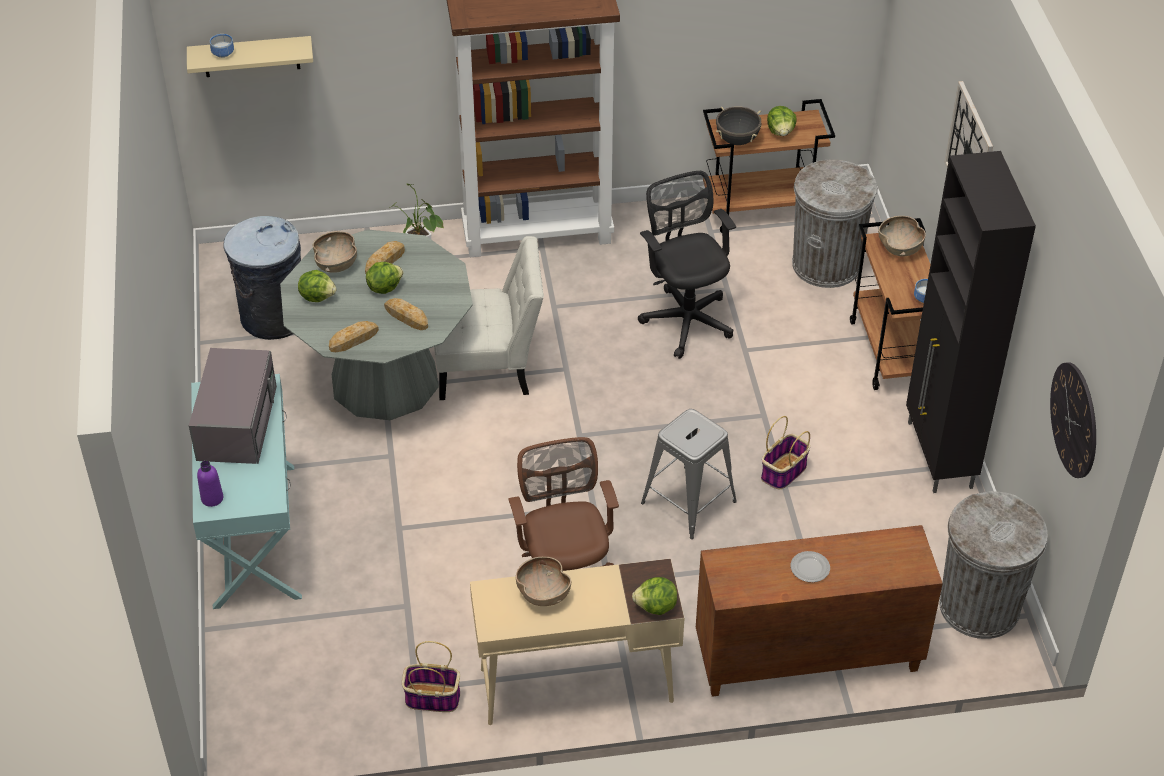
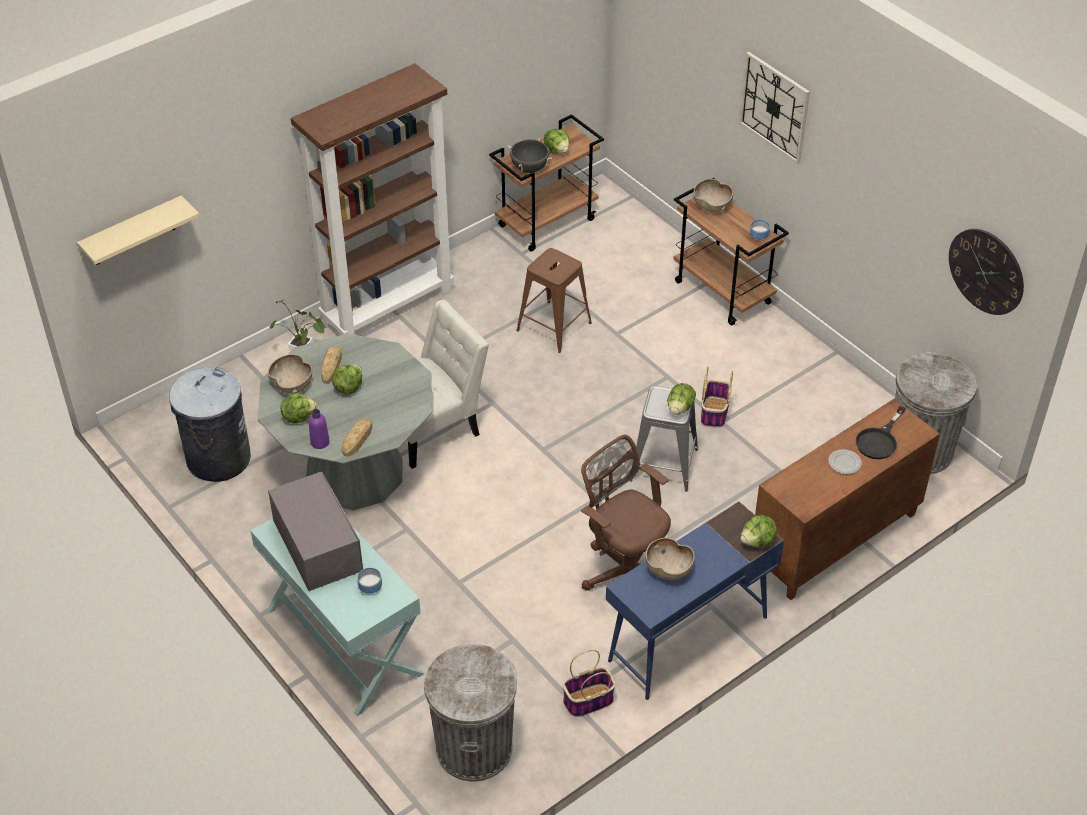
camera: 30 degrees left, 0 degrees up
(212, 498) = (348, 615): purple bottle -> purple bottle (320, 442)
(222, 53) = (115, 236): bowl -> bowl (369, 587)
(406, 316) = (386, 403): bread -> none
(575, 685) = (687, 639): beige desk -> blue desk
(686, 318) = (554, 327): black office chair -> brown stool
(701, 442) = (680, 408): none -> lettuce
(825, 264) = (626, 246): grey trash can -> grey trash can (473, 748)
(868, 561) = (879, 440): none -> black frying pan
(939, 456) = (812, 355): black cabinet -> none

